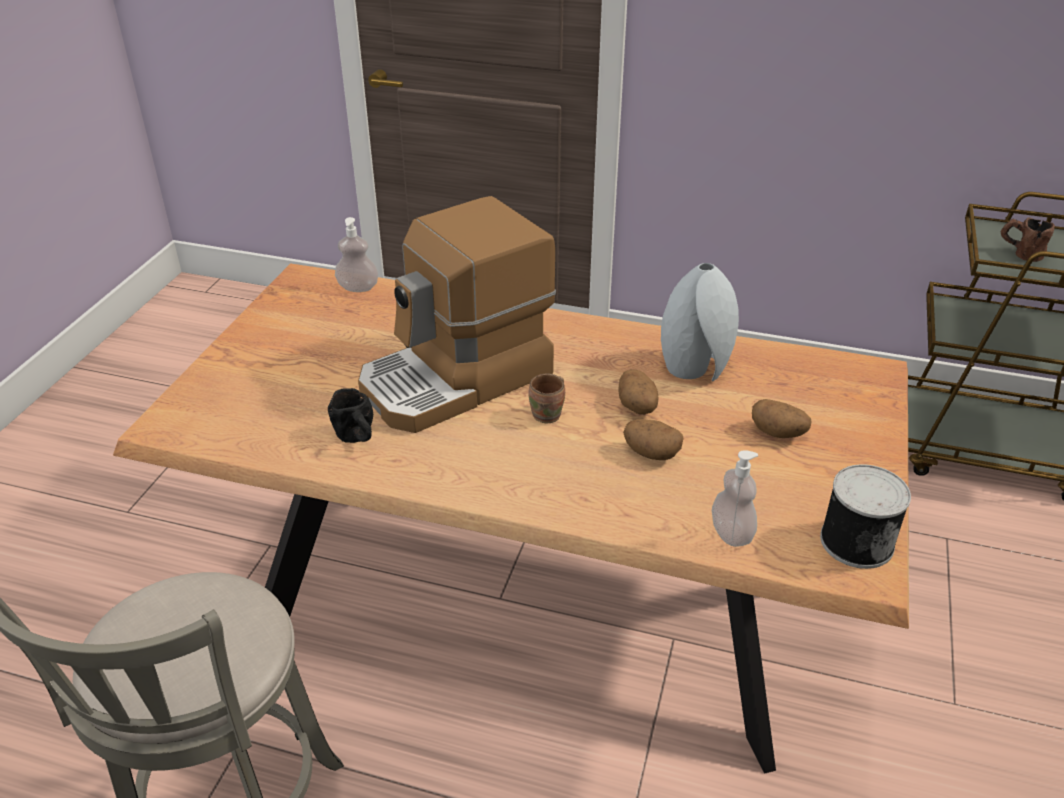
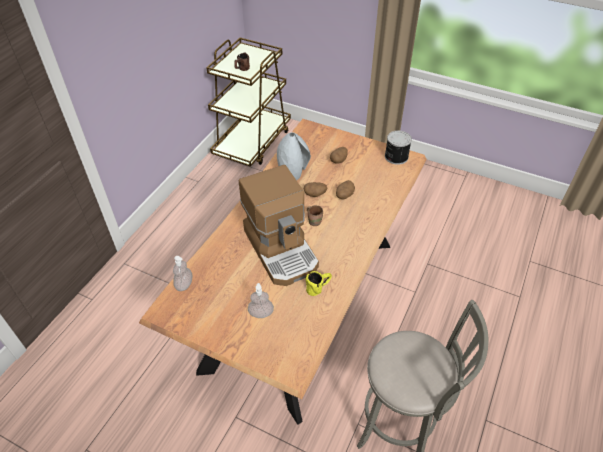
camera: 80 degrees left, 10 degrees up
(358, 439) = (318, 287): black mug -> yellow mug
(731, 533) = (390, 184): soap dispenser -> soap dispenser (261, 313)

